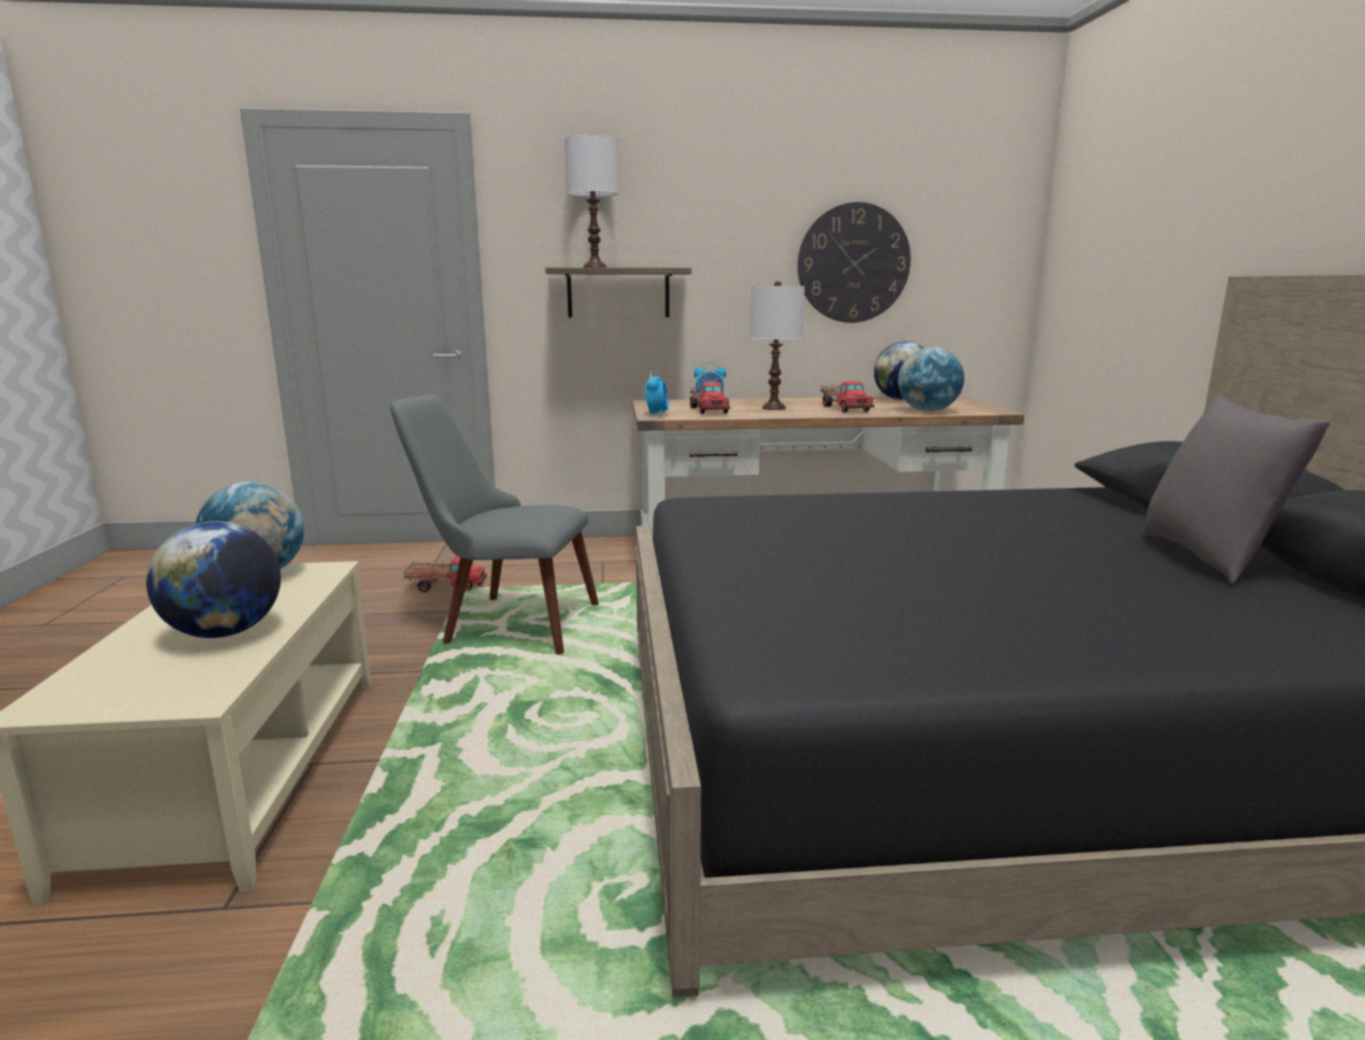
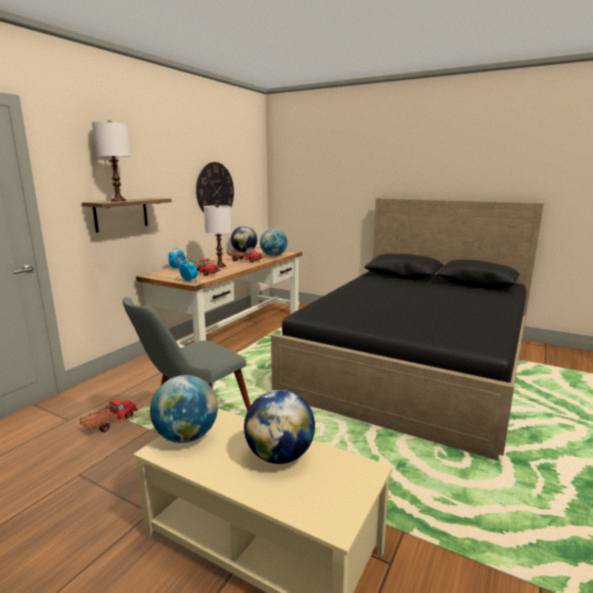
camera: 55 degrees left, 0 degrees up
(1209, 557) = (441, 286): grey pillow -> none

